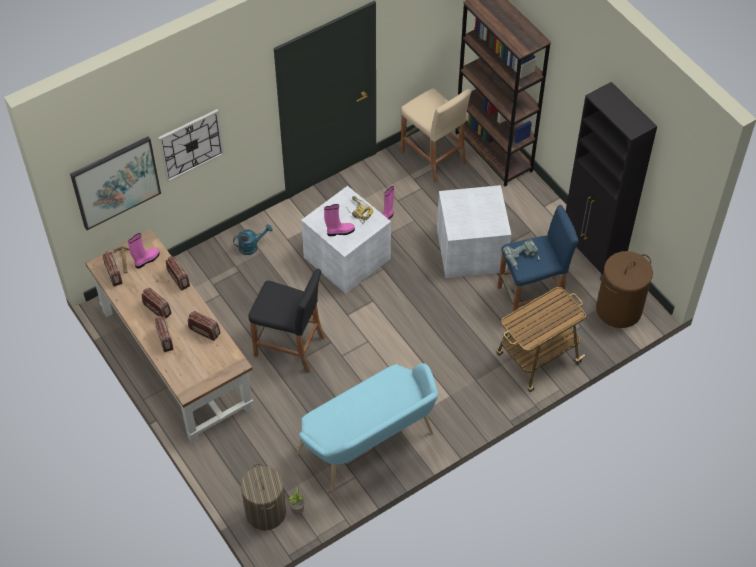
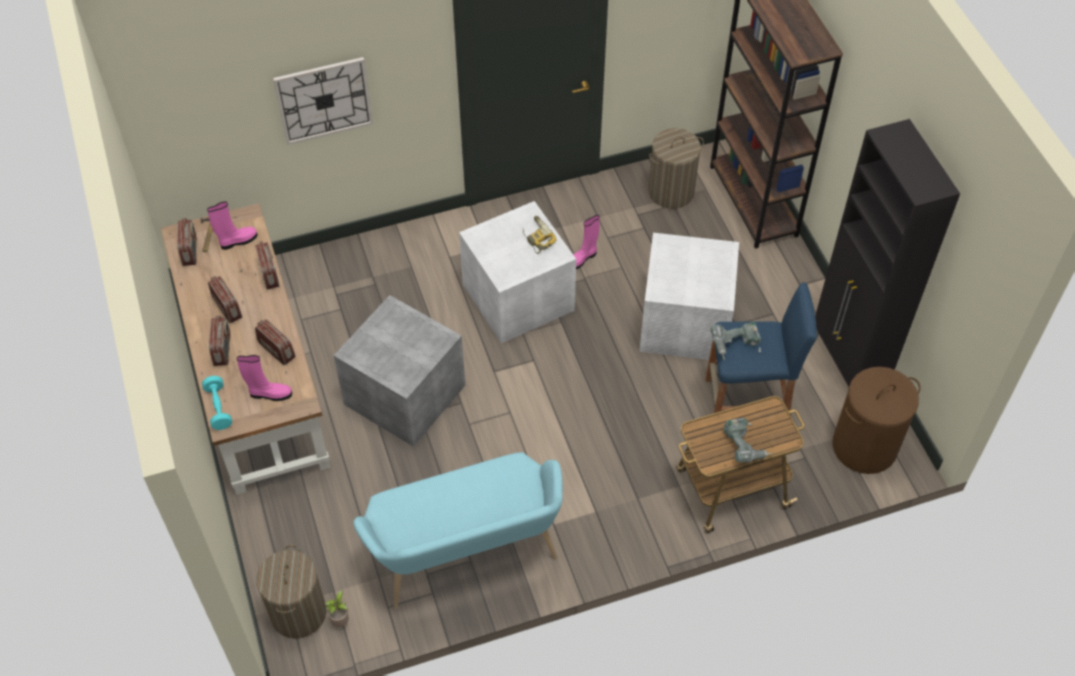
camera: 15 degrees right, 0 degrees up
(115, 182) = (210, 128): picture -> none
(178, 380) = (218, 408): none -> turquoise dumbbell
(251, 246) = (401, 256): turquoise watering can -> none
(289, 346) = (405, 396): black stool -> grey storage box
(339, 231) = (504, 258): pink boot -> pink boot (269, 394)
(432, 157) = (671, 192): beige stool -> laundry basket
(547, 325) = (745, 446): none -> power drill

